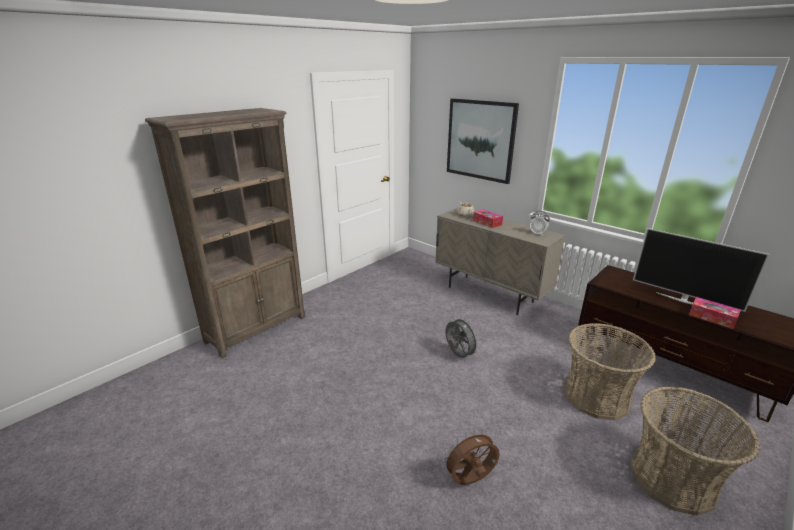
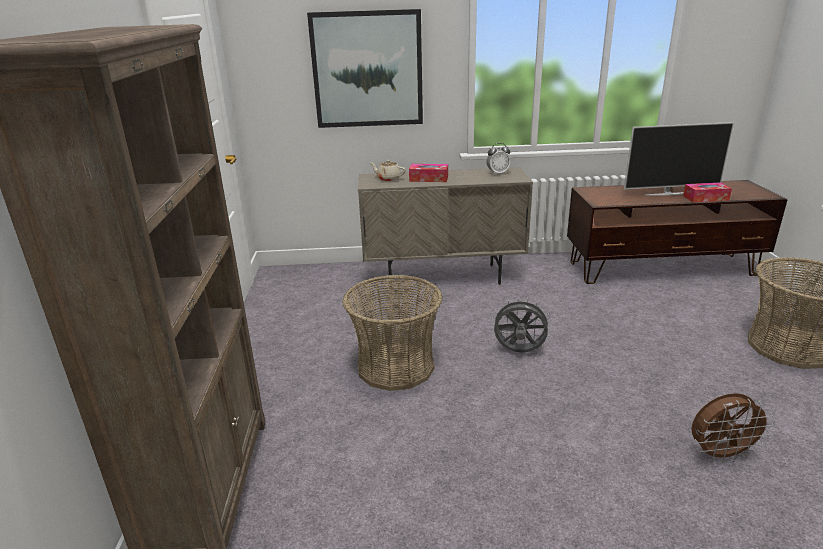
camera: 45 degrees left, 0 degrees up
(470, 480) = (720, 455): brown fan -> brown fan turned 120 degrees counterclockwise
(596, 396) = (665, 319): basket -> basket (396, 366)

